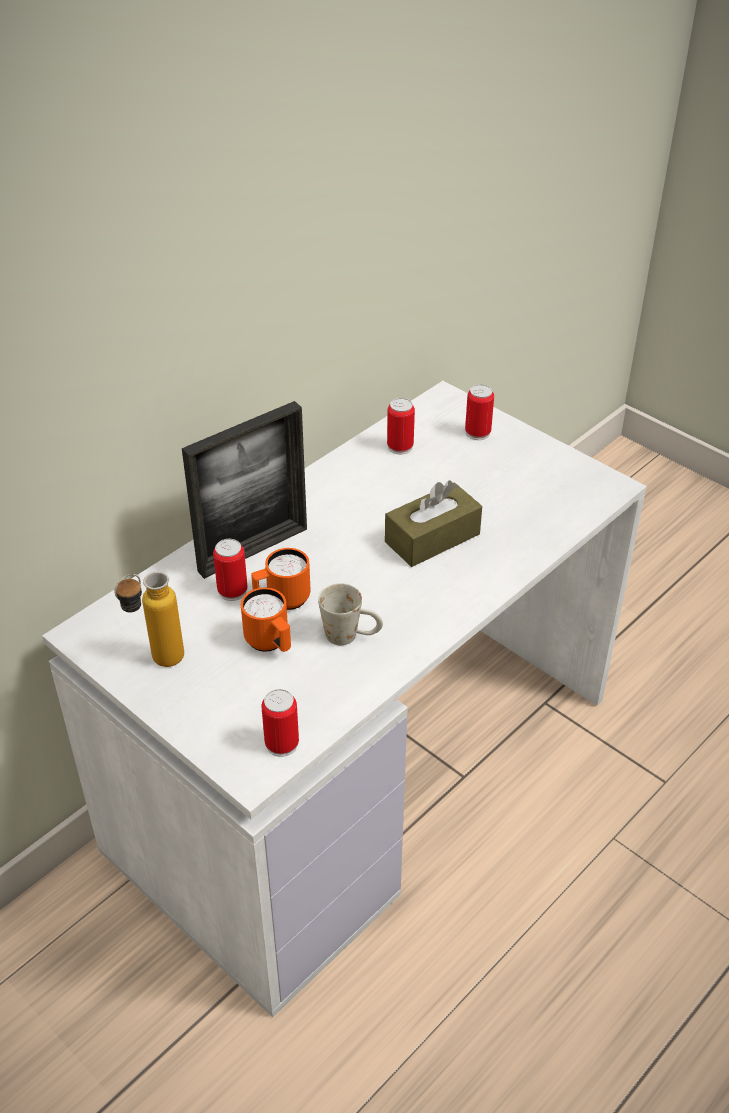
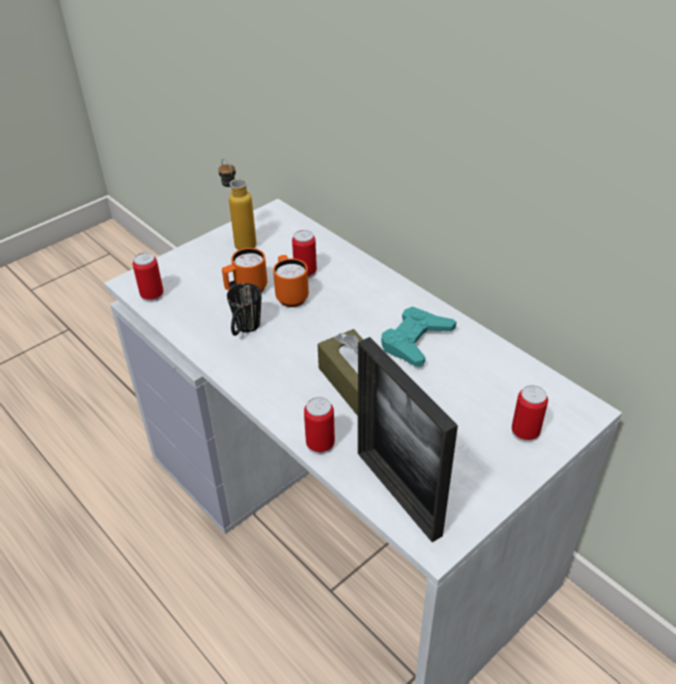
camera: 95 degrees right, 0 degrees up
(253, 550) = (350, 281): picture frame -> picture frame (398, 492)
(351, 636) = (244, 330): white mug -> black mug
(360, 497) = (415, 341): none -> turquoise game controller
(400, 446) = (493, 371): can -> can (320, 444)

